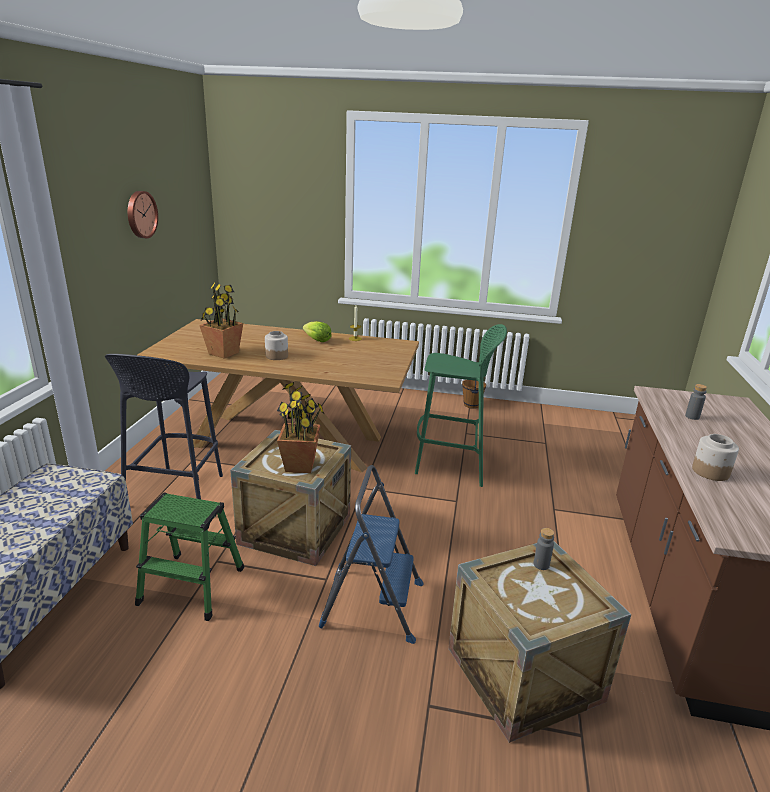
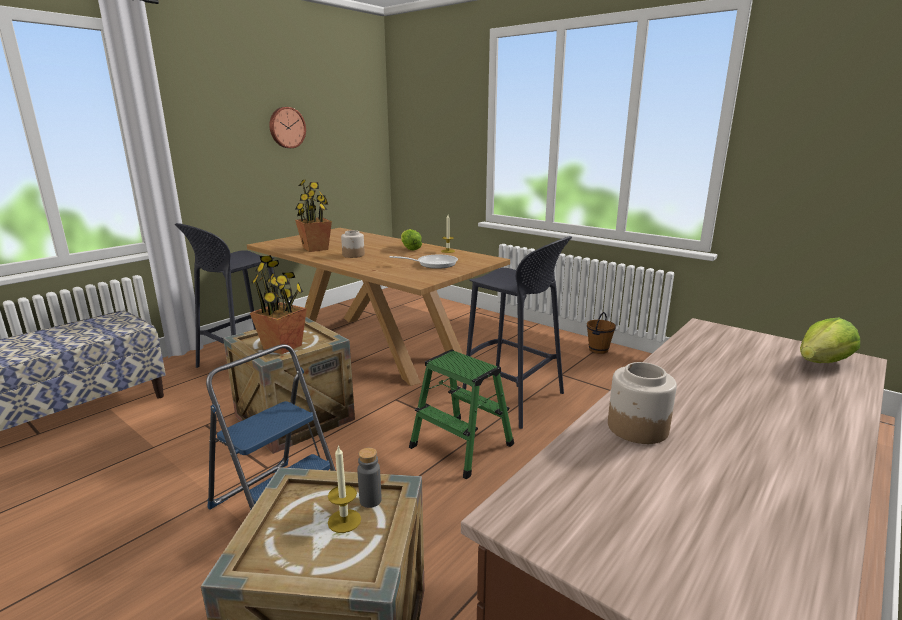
camera: 30 degrees right, 5 degrees down
(192, 585) = (166, 437): green step ladder -> green step ladder (462, 445)
(366, 356) = (433, 264): none -> frying pan
(452, 464) = (512, 399): green stool -> grey stool
(544, 582) = (344, 521): none -> candle
(692, 417) = (728, 362): grey bottle -> none
(729, 407) = (822, 363): none -> lettuce

